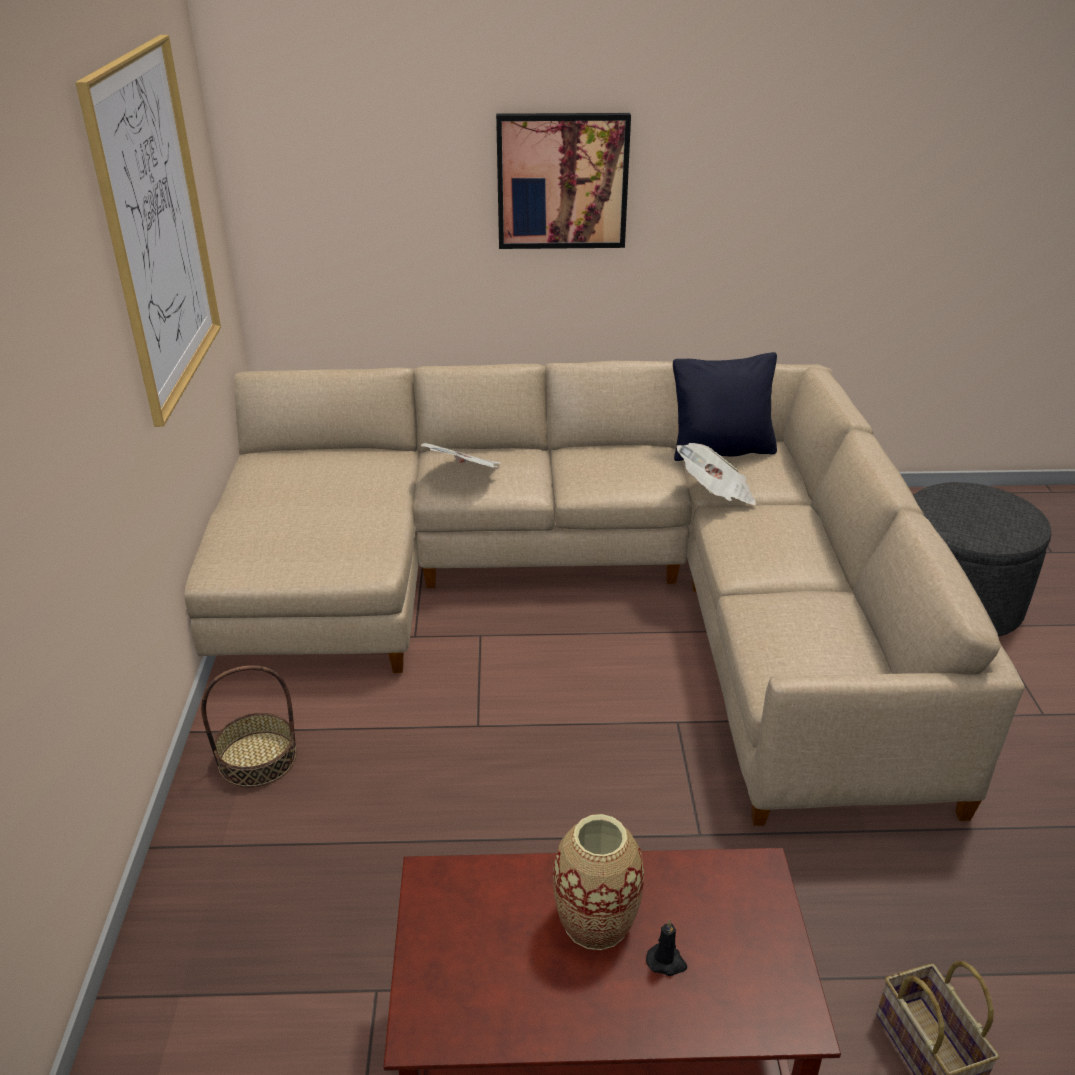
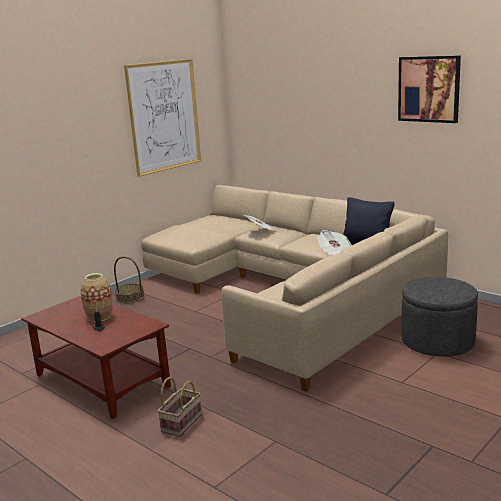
camera: 45 degrees right, 15 degrees down
(562, 181) = (330, 119): picture -> picture (429, 89)

